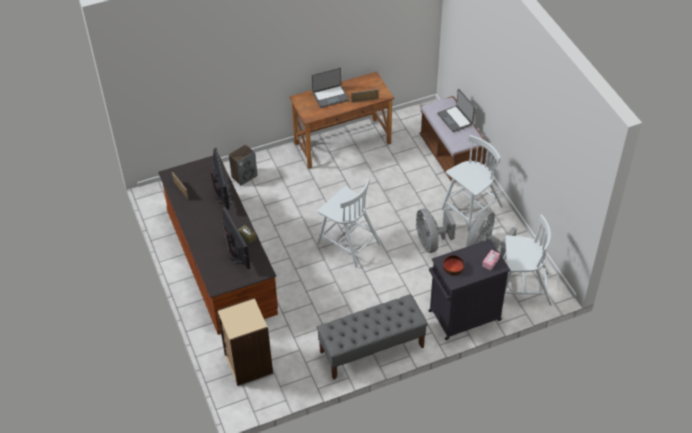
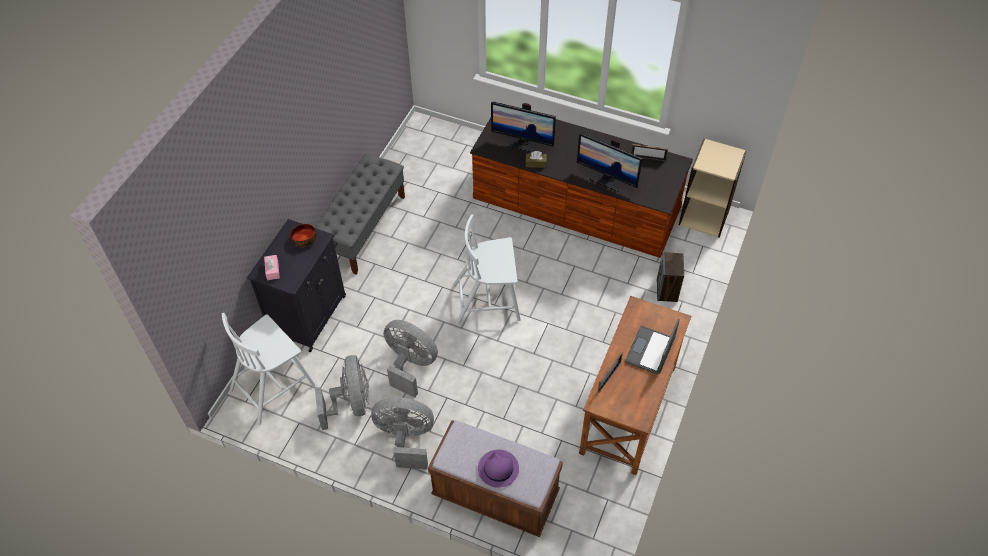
camera: 135 degrees right, 5 degrees up
(248, 364) = (449, 149): beige bookcase -> beige bookcase (704, 216)
(455, 119) = (498, 469): laptop -> purple hat
(471, 209) = (406, 439): white chair -> grey fan

